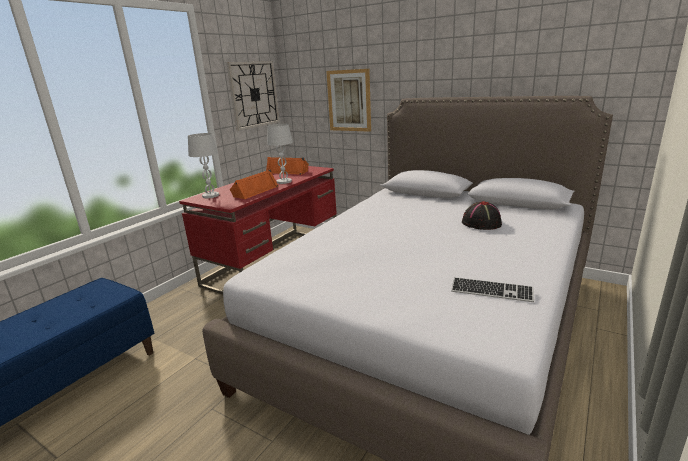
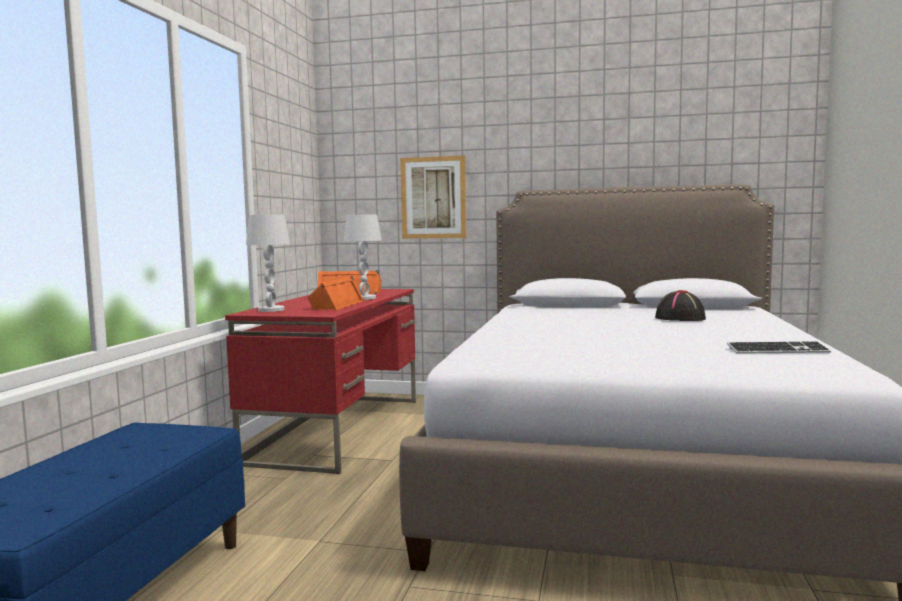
camera: 20 degrees left, 15 degrees down
(254, 94) = (295, 183): wall clock -> none

